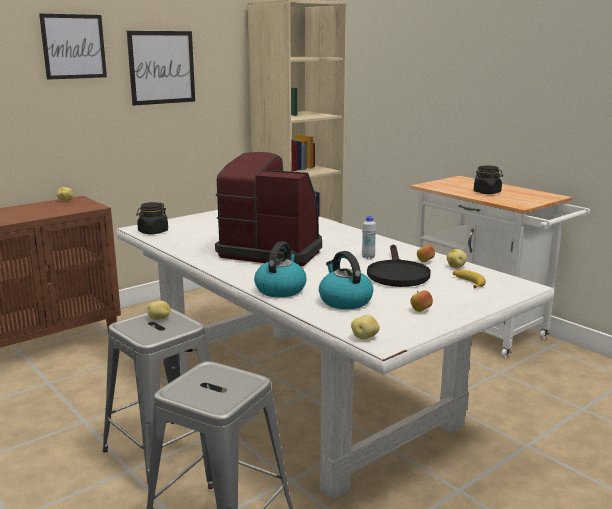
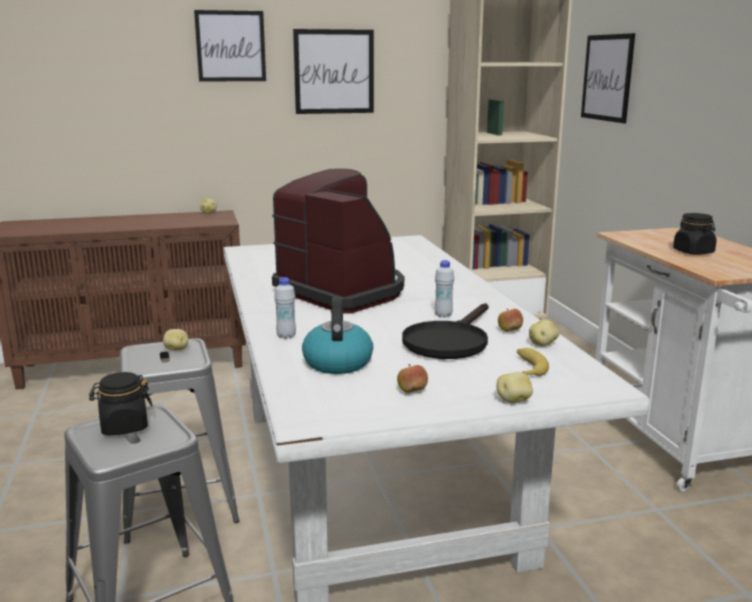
camera: 25 degrees right, 0 degrees up
(153, 232) = (251, 255): black jar -> black jar (124, 426)
(280, 289) = (286, 336): kettle -> white bottle
(365, 337) = (295, 411): potato -> potato (514, 401)
(372, 68) = (607, 78): none -> picture

